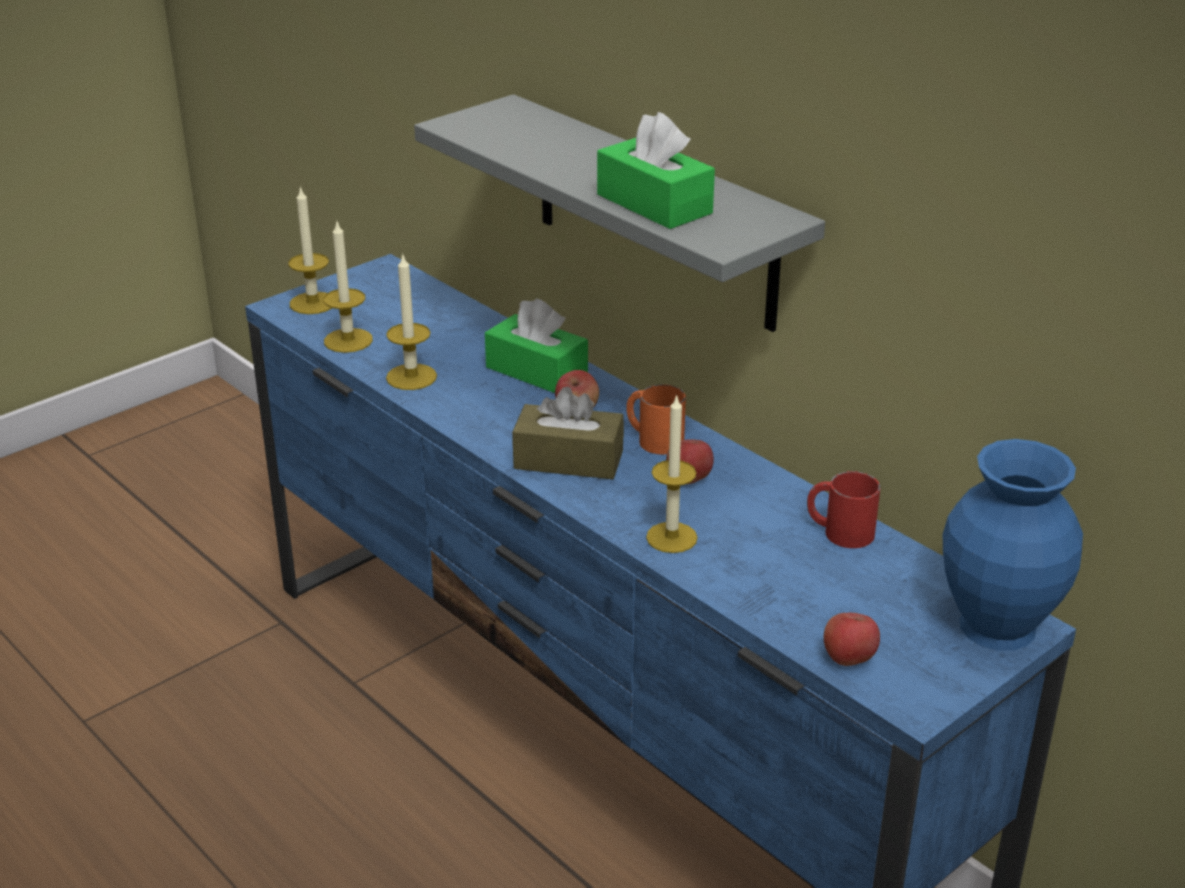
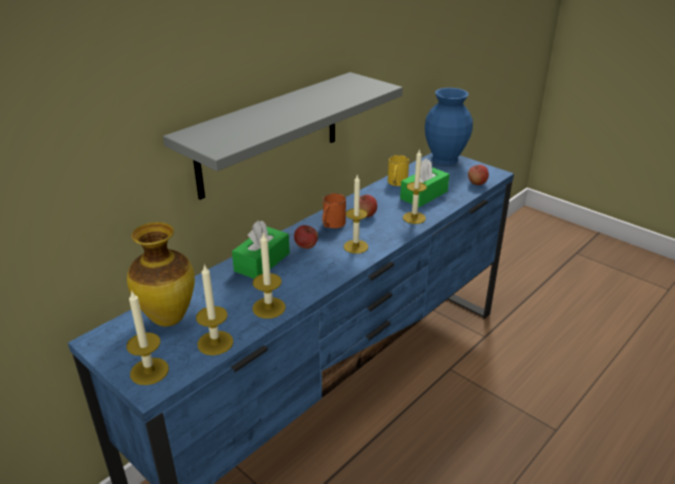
camera: 95 degrees left, 0 degrees up
(414, 307) = (168, 318): none -> vase
(568, 460) = (355, 246): brown tissue box -> candle
(654, 204) = (340, 98): green tissue box -> green tissue box (424, 195)
(839, 531) = (396, 183): red mug -> yellow mug

